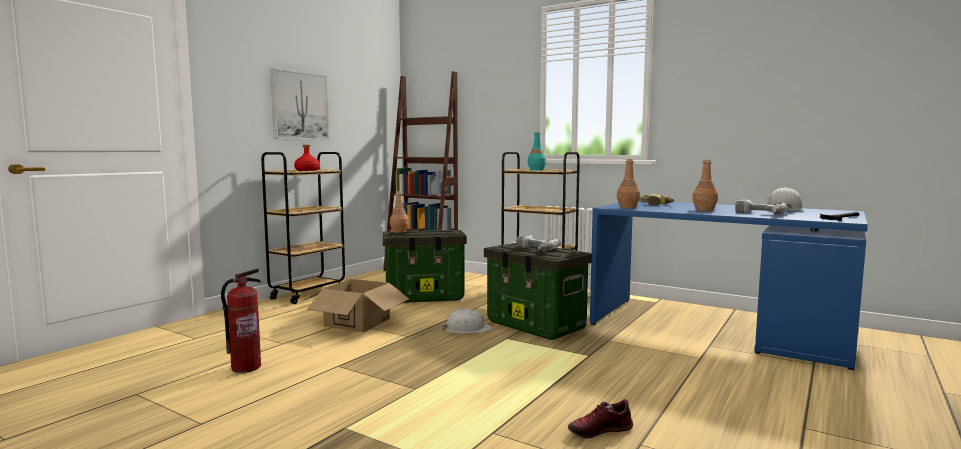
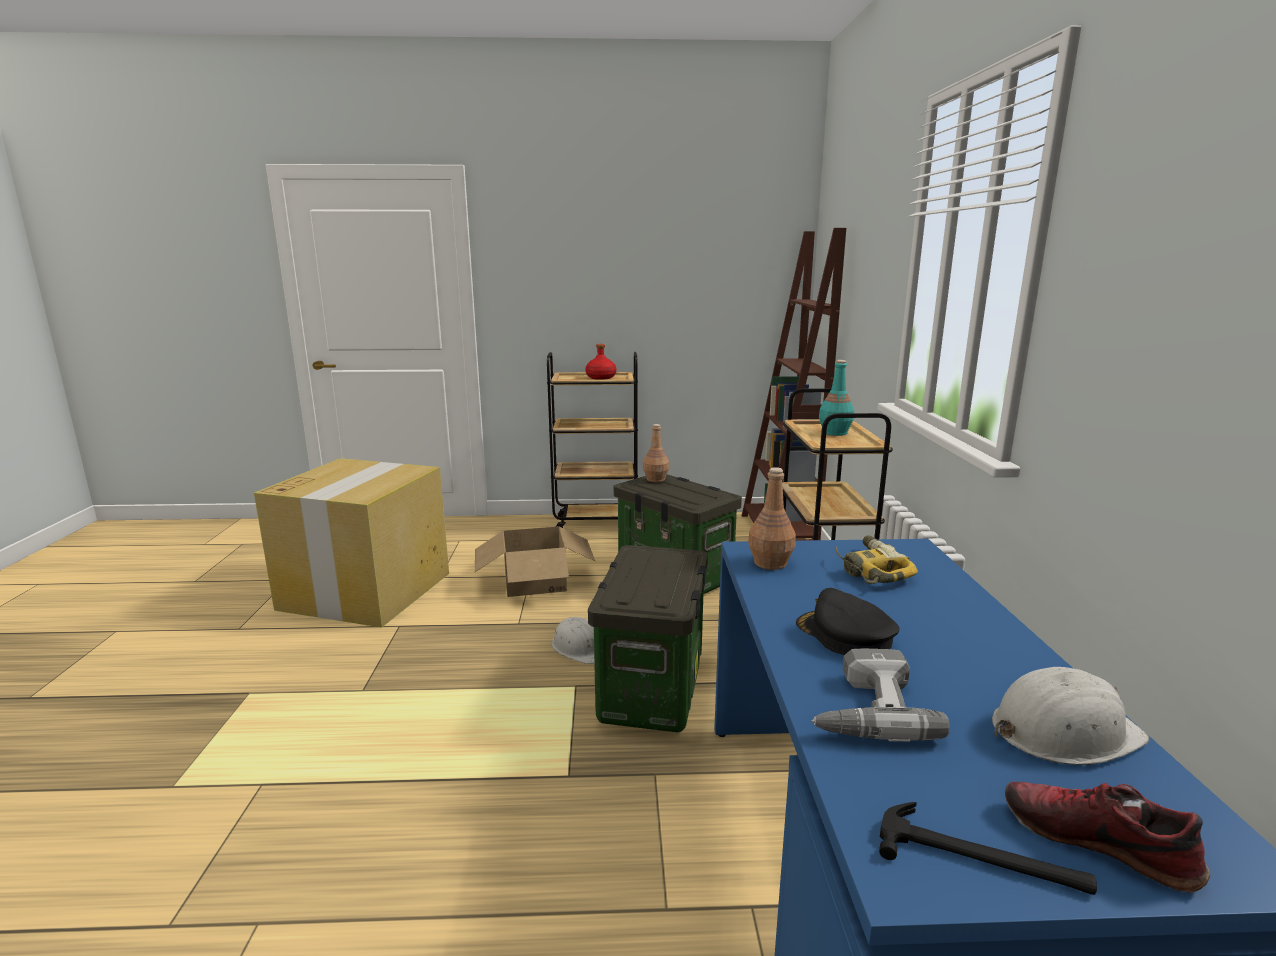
camera: 55 degrees right, 10 degrees up
(246, 367) = (367, 590): fire extinguisher -> cardboard box
(299, 106) = (616, 290): picture -> none
(534, 249) = (643, 576): power drill -> none
(599, 430) = (292, 869): shoe -> shoe (1097, 841)
(704, 210) = (844, 635): brown bottle -> black cap

